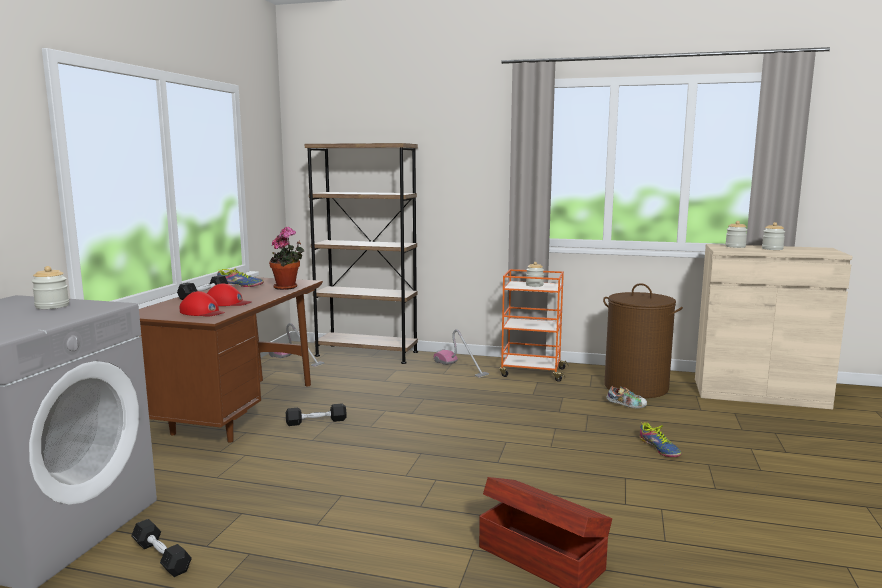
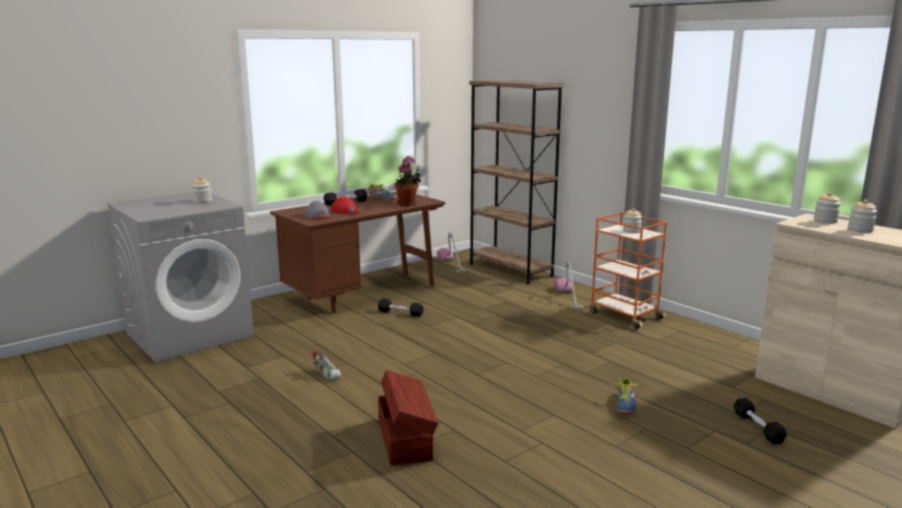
camera: 35 degrees right, 5 degrees up
(161, 557) = (221, 365): black dumbbell -> black dumbbell (757, 427)
(202, 312) = (318, 216): red cap -> grey cap
(626, 406) = (661, 364): shoe -> shoe (327, 374)
(636, 387) = (703, 352): brown laundry basket -> none

